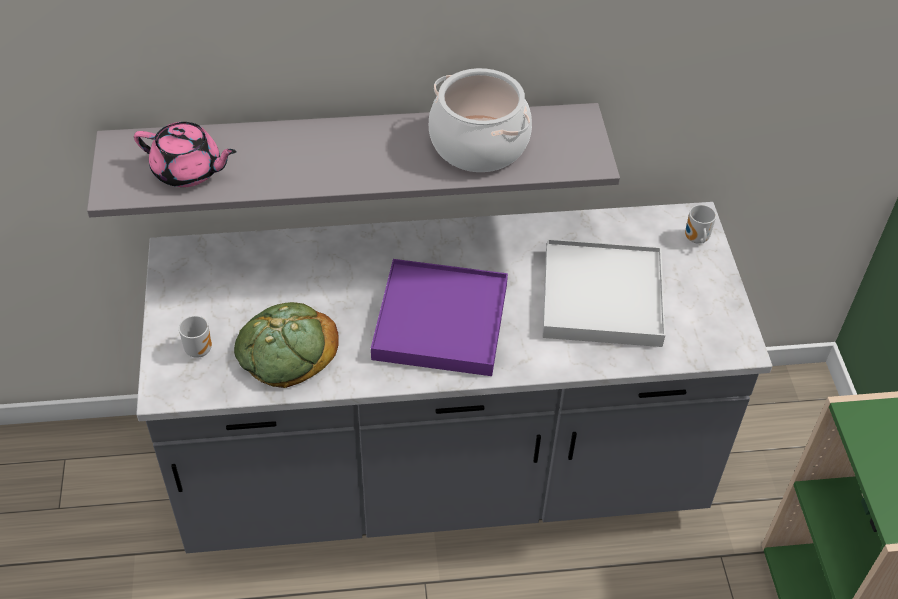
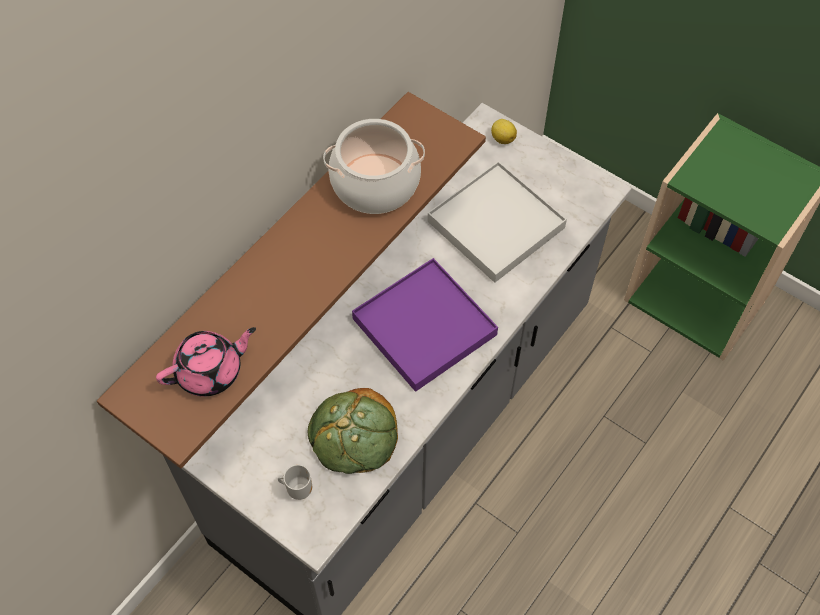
camera: 45 degrees left, 10 degrees up
(353, 149) = (270, 255): grey shelf -> brown shelf
(695, 240) = (502, 138): mug -> lemon

